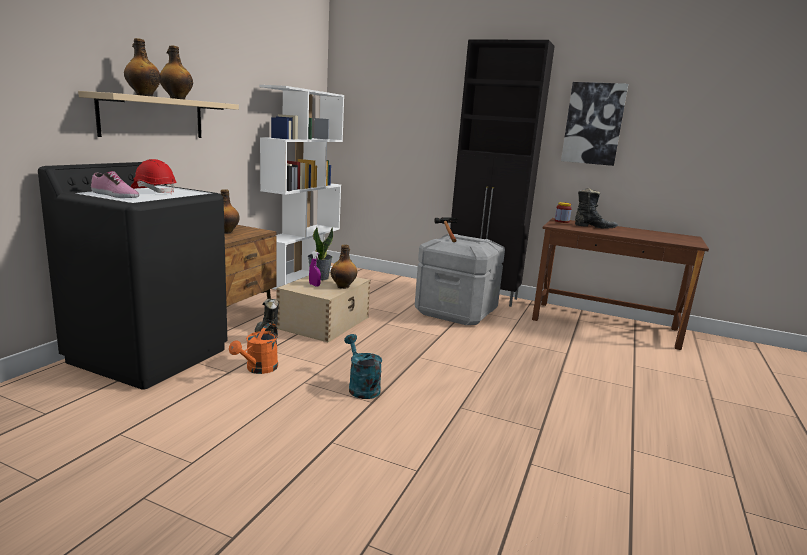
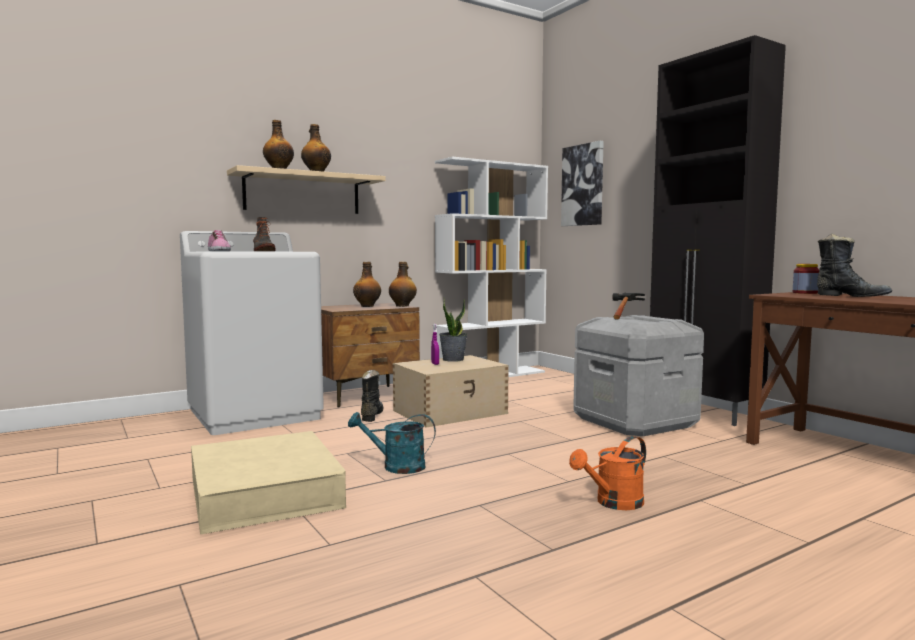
camera: 35 degrees right, 10 degrees down
(149, 355) = (255, 414): black washing machine -> white washing machine
(154, 191) = (262, 251): red hard hat -> boot
(258, 369) = (323, 437): orange watering can -> orange watering can (613, 503)
(299, 440) = (265, 493): none -> beige storage box
(343, 286) = (464, 367): bottle -> bottle (402, 306)
(361, 387) = (396, 467): turquoise watering can -> turquoise watering can turned 90 degrees counterclockwise
(593, 124) = (856, 140): picture -> picture (583, 185)

